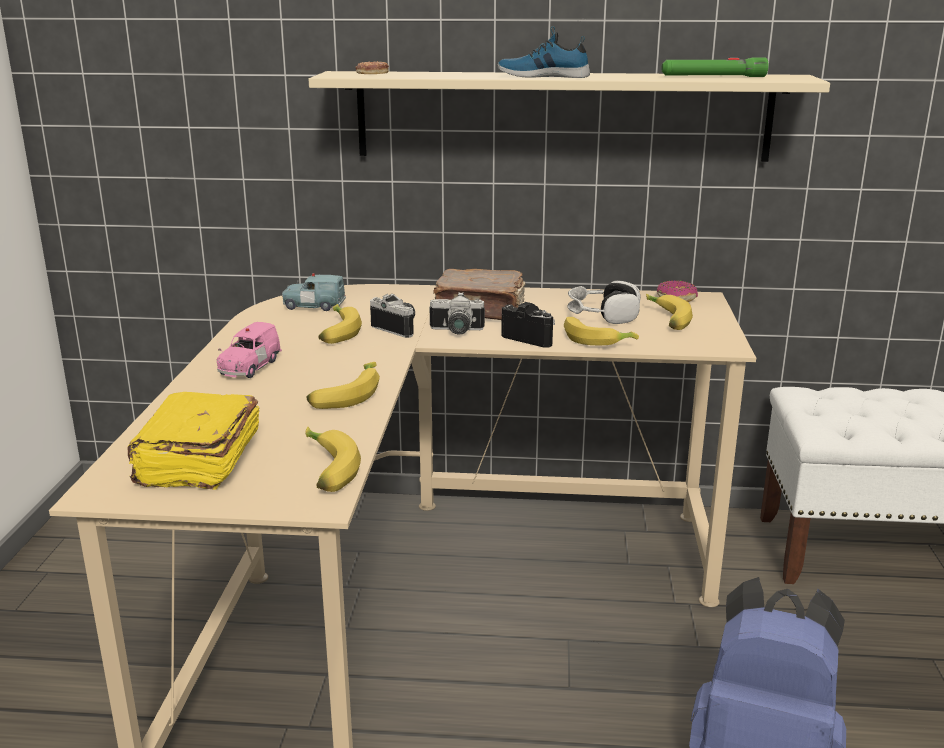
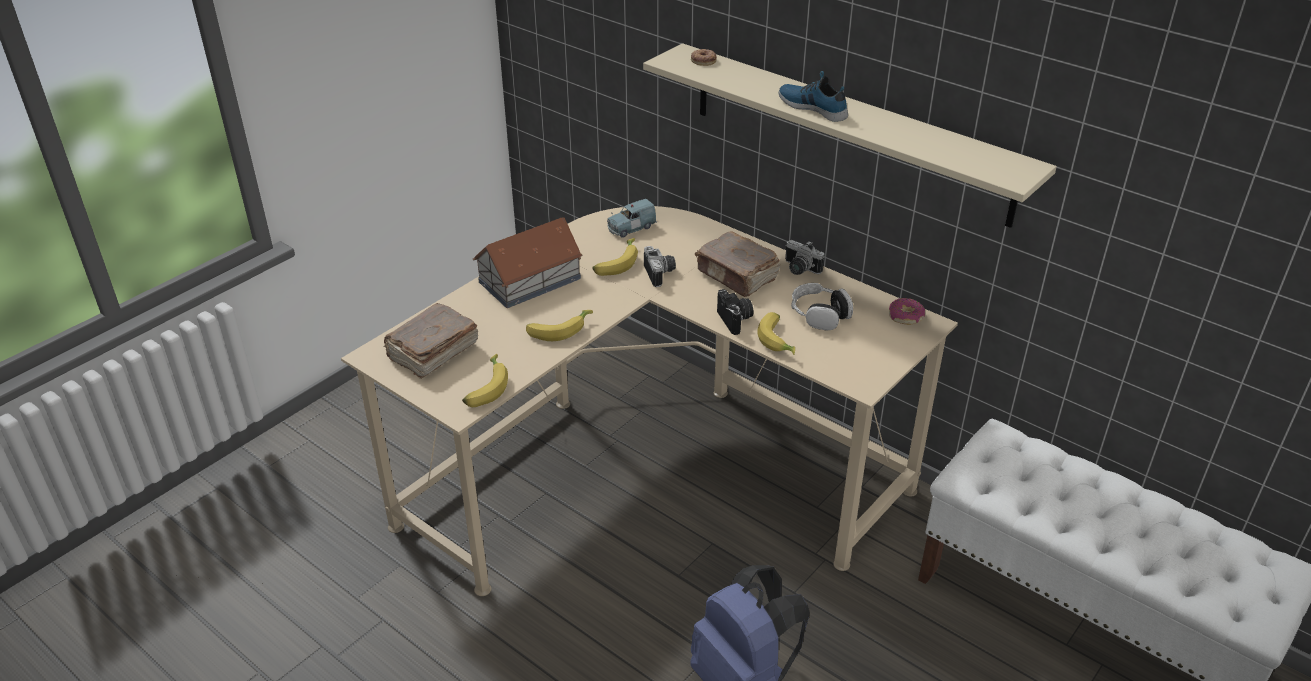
camera: 35 degrees right, 15 degrees up
(198, 461) = (432, 353): yellow book -> brown book
(249, 367) = (531, 280): pink toy car -> toy house
(313, 306) = (631, 228): blue toy car -> blue toy car turned 75 degrees counterclockwise
(456, 331) = (693, 292): camera -> camera (799, 269)
(665, 319) = (860, 338): banana -> none
(713, 77) = (947, 150): green flashlight -> none

